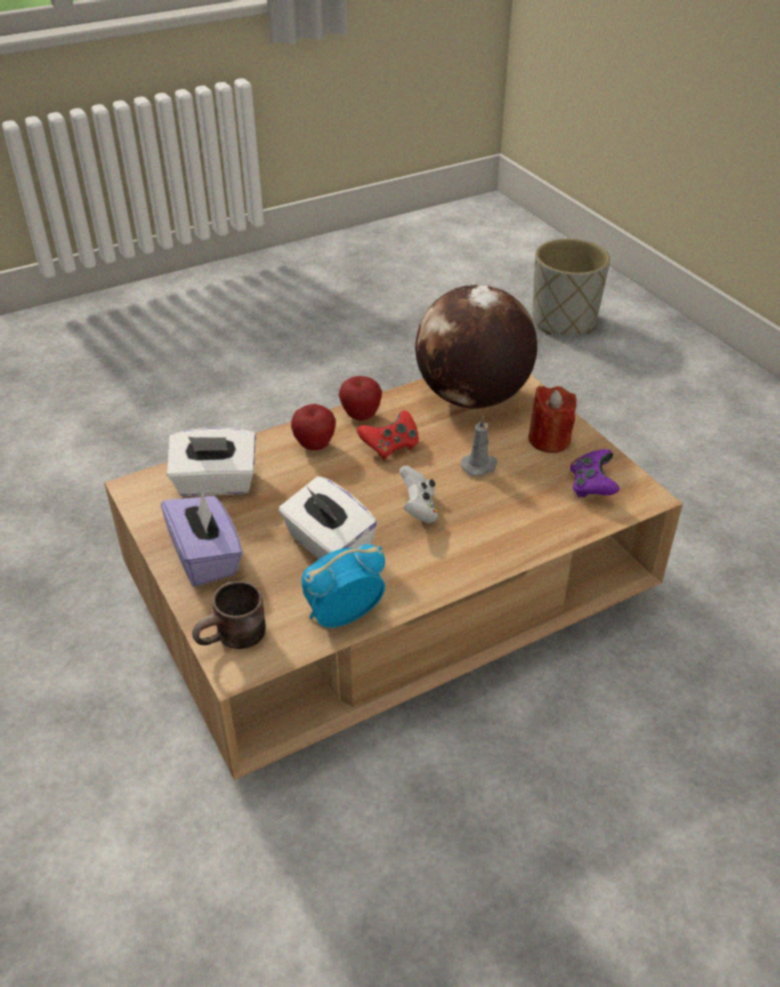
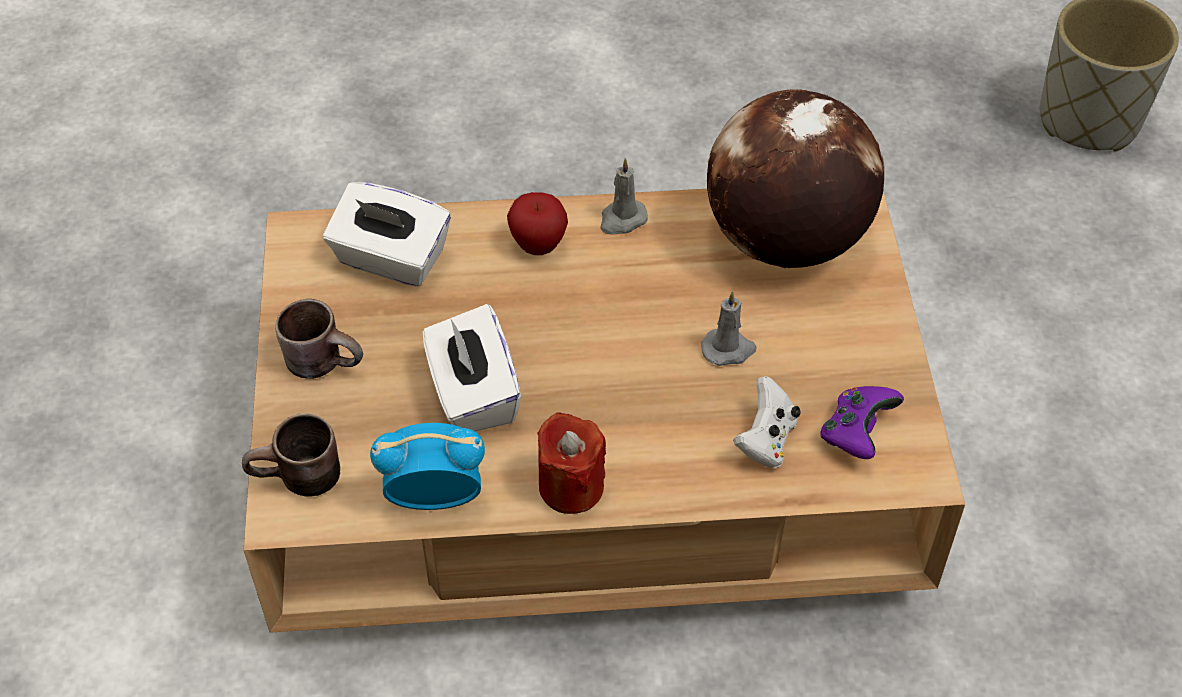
camera: 25 degrees right, 10 degrees up
(206, 557) = (326, 359): purple tissue box -> brown mug
(360, 416) = (622, 219): apple -> grey candle
(390, 447) = (631, 280): red game controller -> none
(418, 509) = (611, 385): white game controller -> white game controller (766, 440)
(549, 440) = (847, 342): red candle -> red candle (571, 486)

